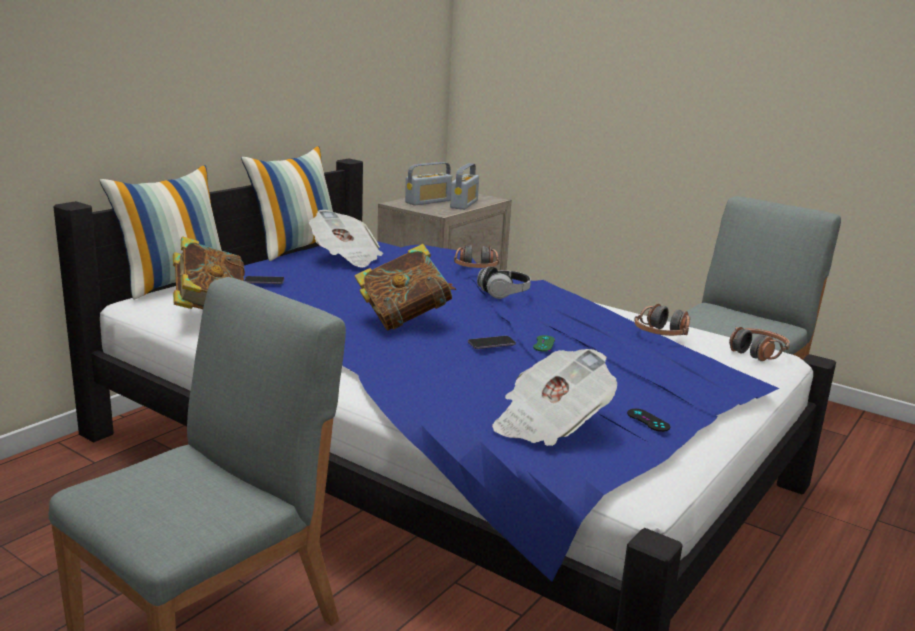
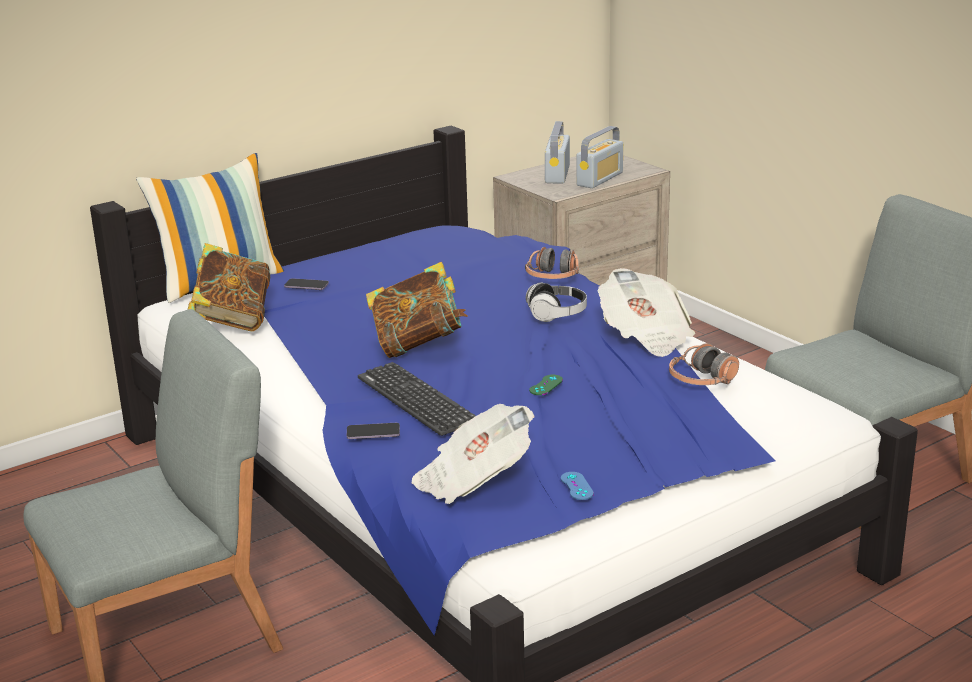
camera: 20 degrees right, 5 degrees up
(296, 247) = (372, 237): pillow -> none
(346, 257) = (415, 255): newspaper -> newspaper (645, 336)
(428, 201) = (557, 174): radio -> radio turned 120 degrees clockwise
(440, 361) = (417, 400): none -> keyboard
(491, 344) = (487, 382): phone -> phone (373, 433)
(648, 420) = (576, 486): black game controller -> blue game controller
(757, 352) = (808, 411): headphones -> none

